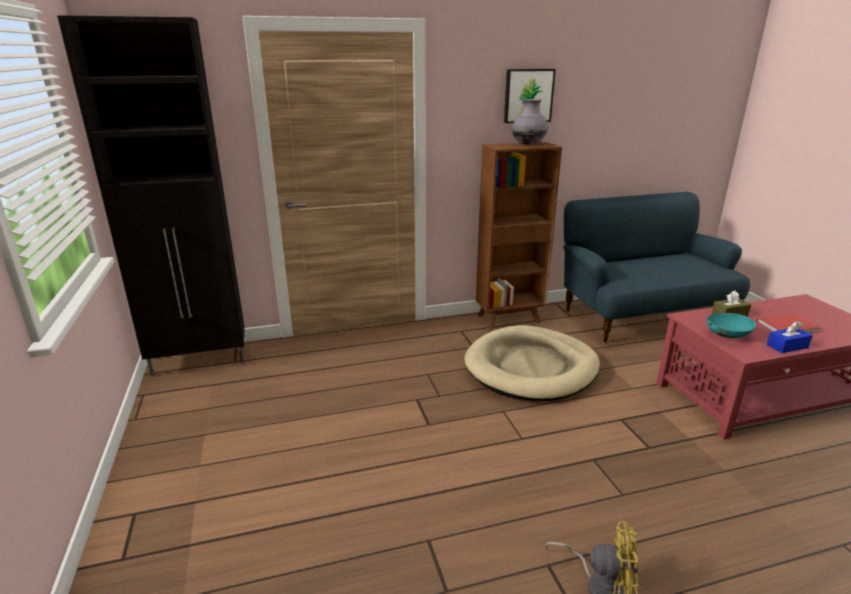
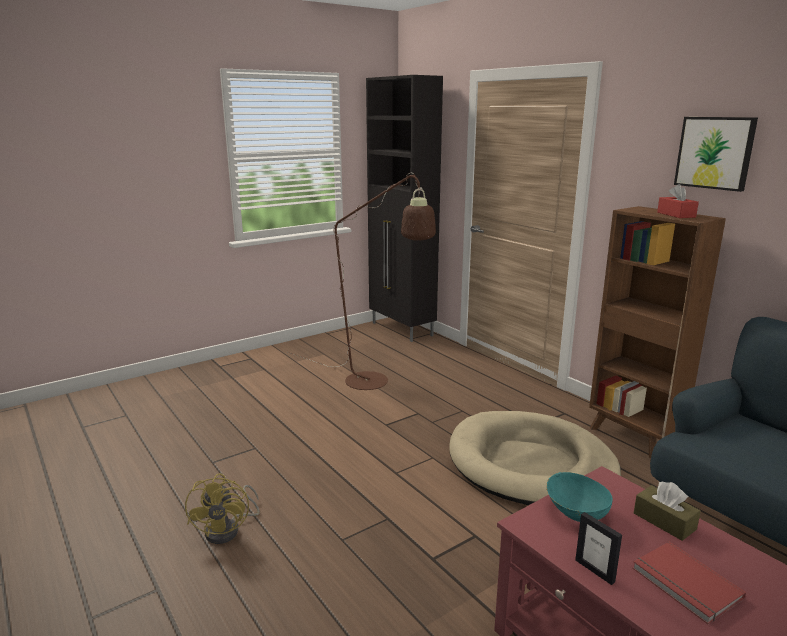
camera: 70 degrees right, 5 degrees down
(329, 411) = (375, 383): none -> brown floor lamp
(528, 145) = (676, 215): grey vase -> red tissue box
(787, 346) = (595, 570): blue tissue box -> picture frame

